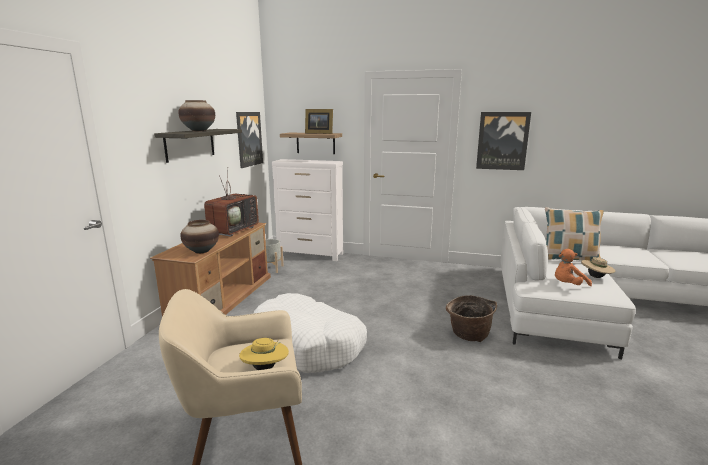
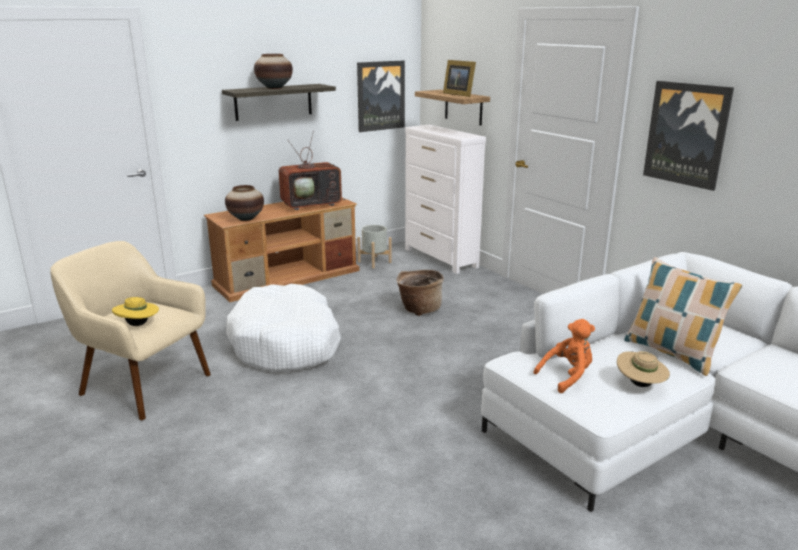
camera: 40 degrees right, 5 degrees up
(468, 335) = (449, 401): basket -> basket (419, 309)
(568, 285) = (567, 377): orange plush toy -> orange plush toy turned 135 degrees clockwise

